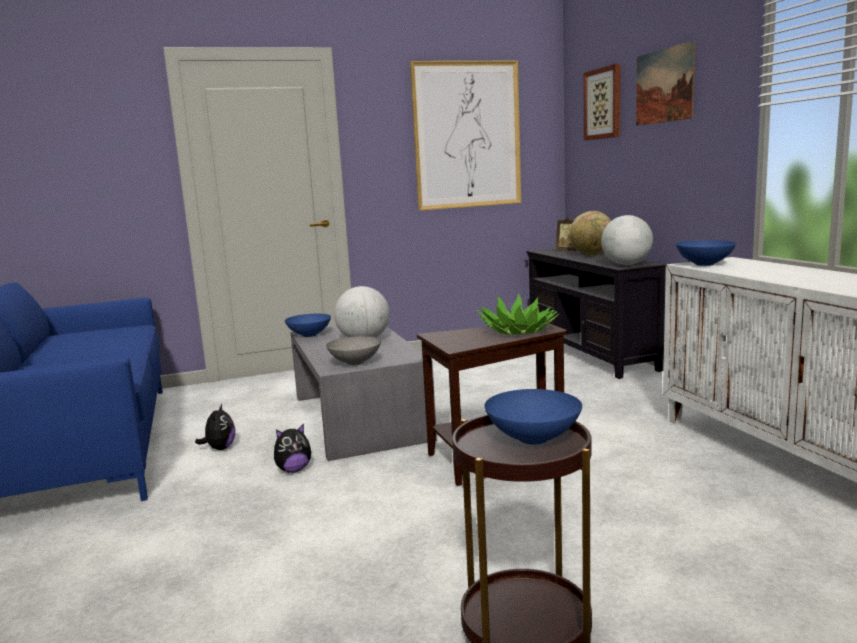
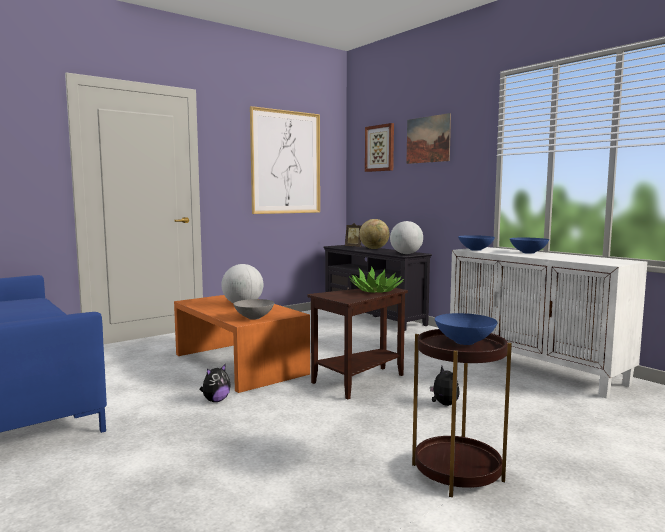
camera: 20 degrees left, 5 degrees down
(220, 448) = (139, 392): plush toy -> plush toy (443, 404)
(309, 335) = (193, 302): blue bowl -> blue bowl (528, 252)
(359, 417) = (238, 364): grey coffee table -> orange coffee table

